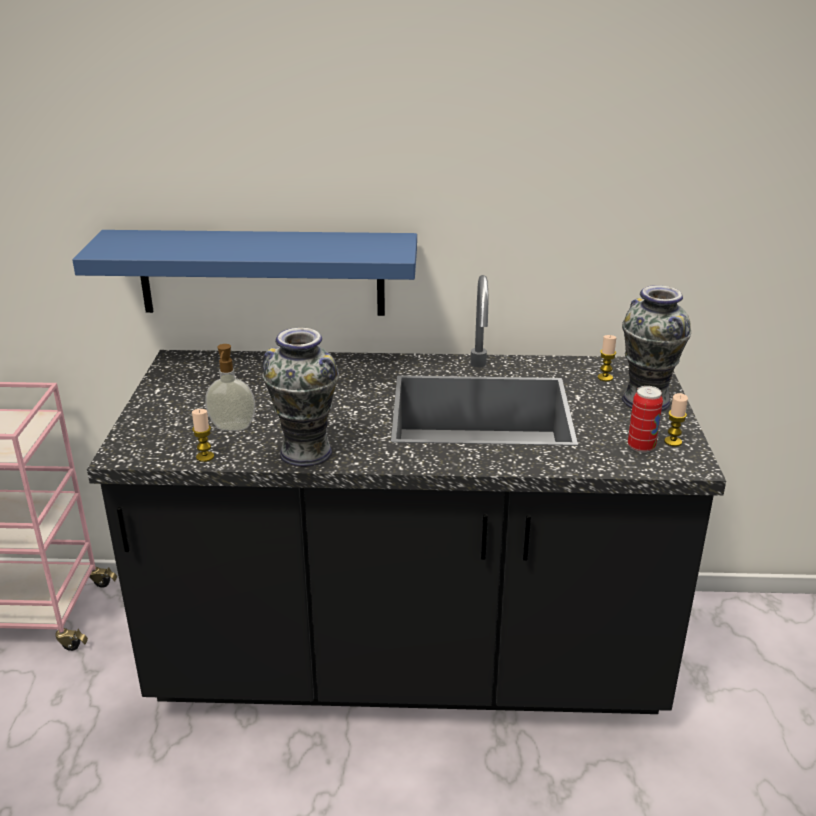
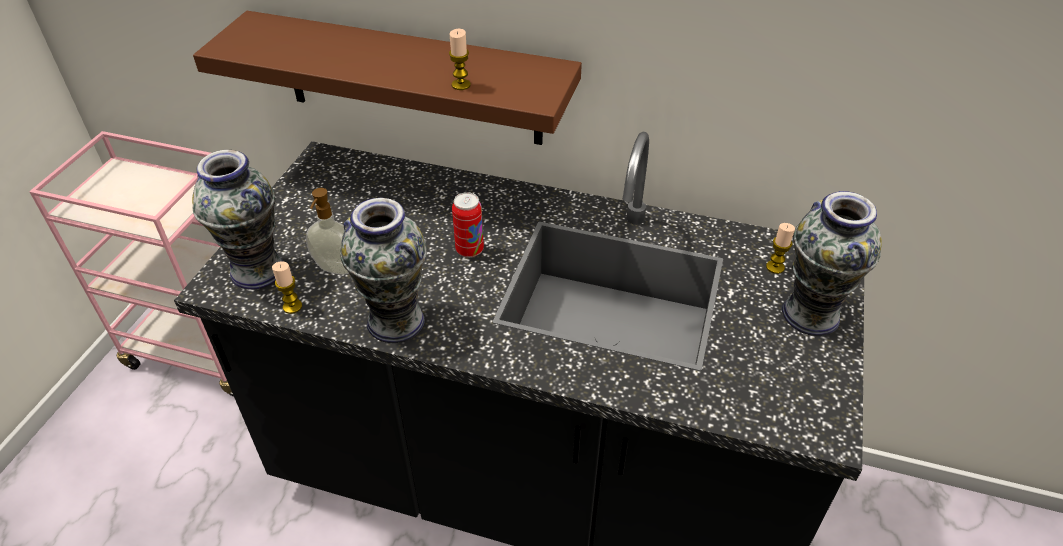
camera: 15 degrees right, 15 degrees up
(158, 438) = (258, 270): none -> vase
(261, 273) = (411, 79): blue shelf -> brown shelf
(641, 447) = (776, 390): can -> can (469, 250)
(673, 442) = (819, 389): candle -> candle (461, 85)

